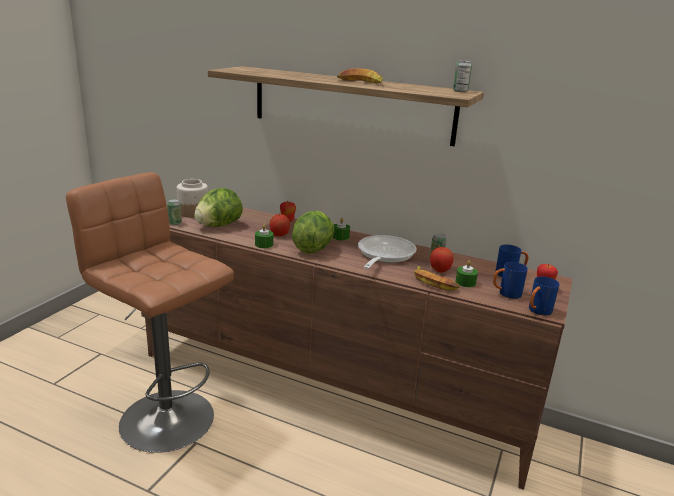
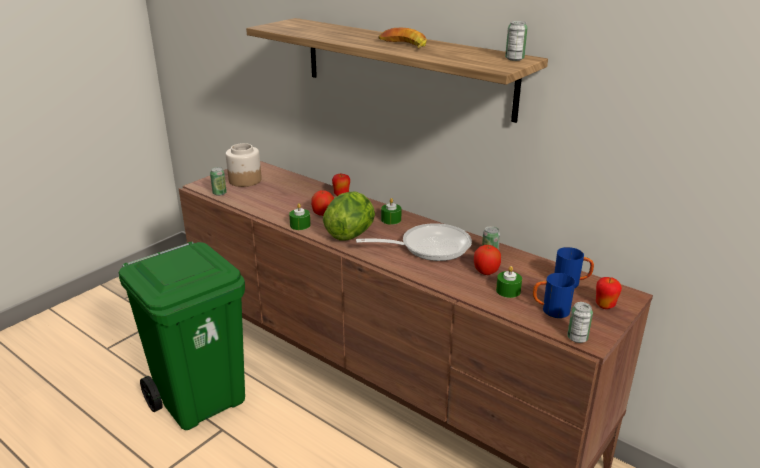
camera: 15 degrees right, 5 degrees up
(167, 419) = (202, 400): brown stool -> green trash can
(218, 225) = (263, 198): lettuce -> none
(384, 255) = (429, 247): frying pan -> frying pan turned 45 degrees clockwise
(434, 282) = (469, 288): banana -> none
(537, 311) = (577, 338): blue mug -> can

